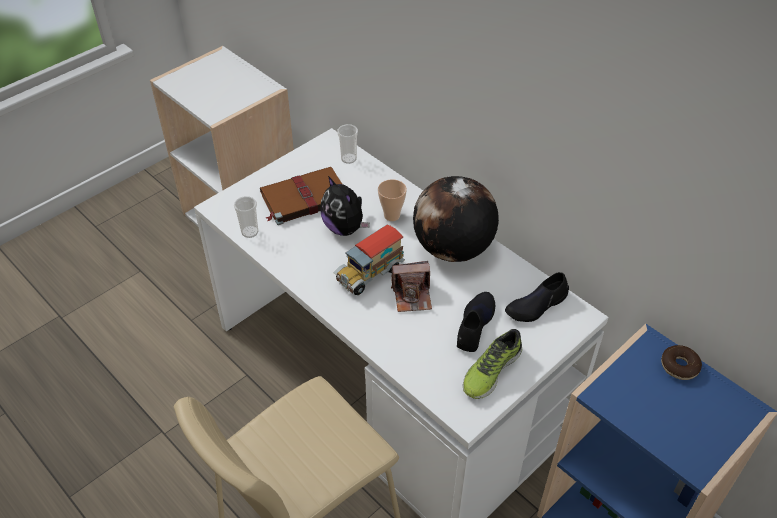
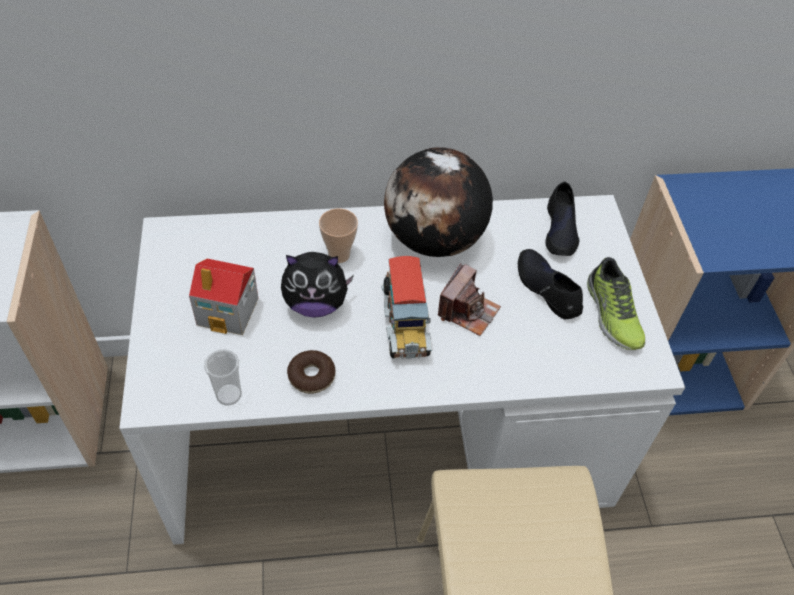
camera: 55 degrees left, 5 degrees up
(303, 198) = (229, 311): brown book -> toy house
(348, 158) = (212, 234): cup -> none
(679, 366) = (717, 188): donut -> donut (311, 376)

